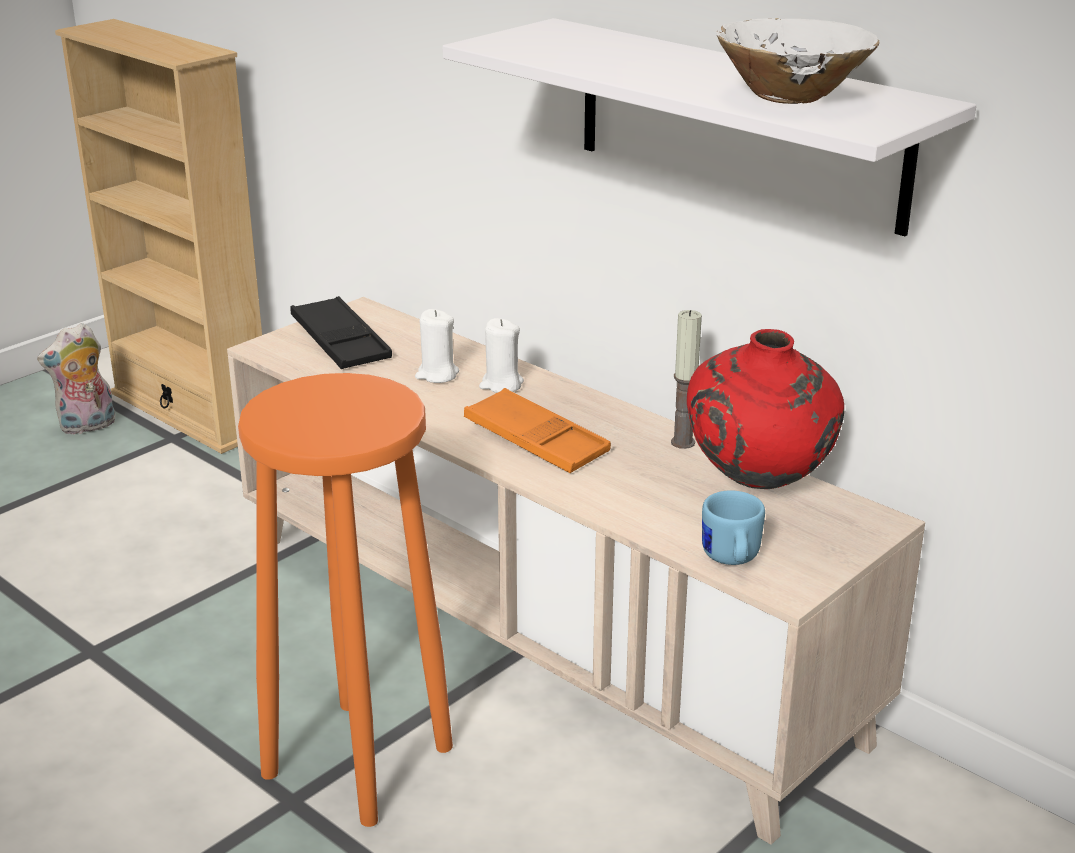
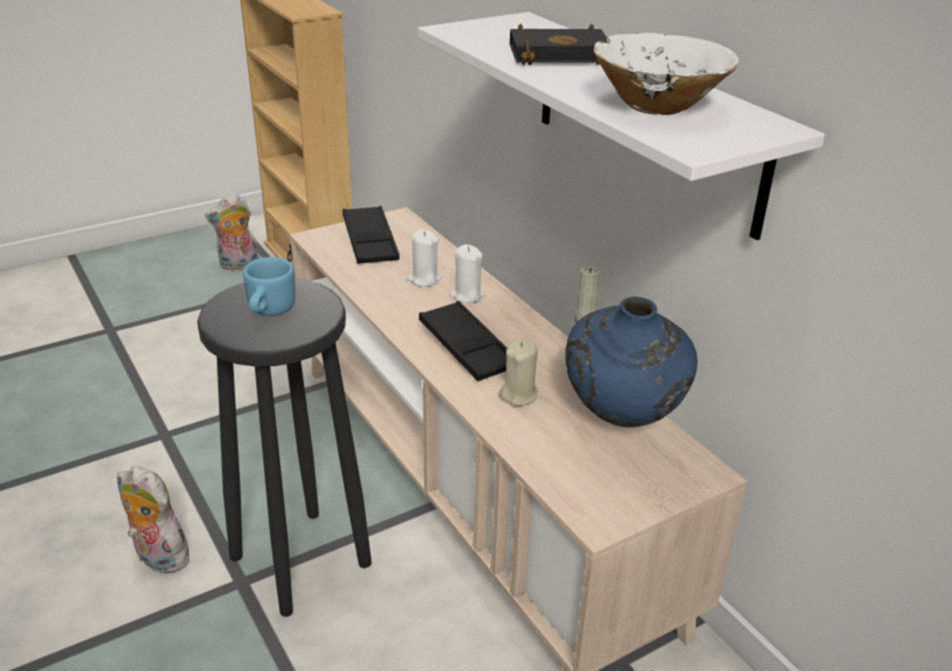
camera: 15 degrees right, 5 degrees up
(162, 796) = (158, 558): none -> plush toy
(360, 761) = (301, 561): orange stool -> black stool
(536, 441) = (467, 348): orange tray -> black tray
(626, 480) = (519, 395): none -> beige candle
(637, 57) = (561, 54): none -> black book
(730, 559) = (565, 484): blue mug -> blue mug (268, 312)
(759, 483) = (623, 418): red vase -> blue vase

